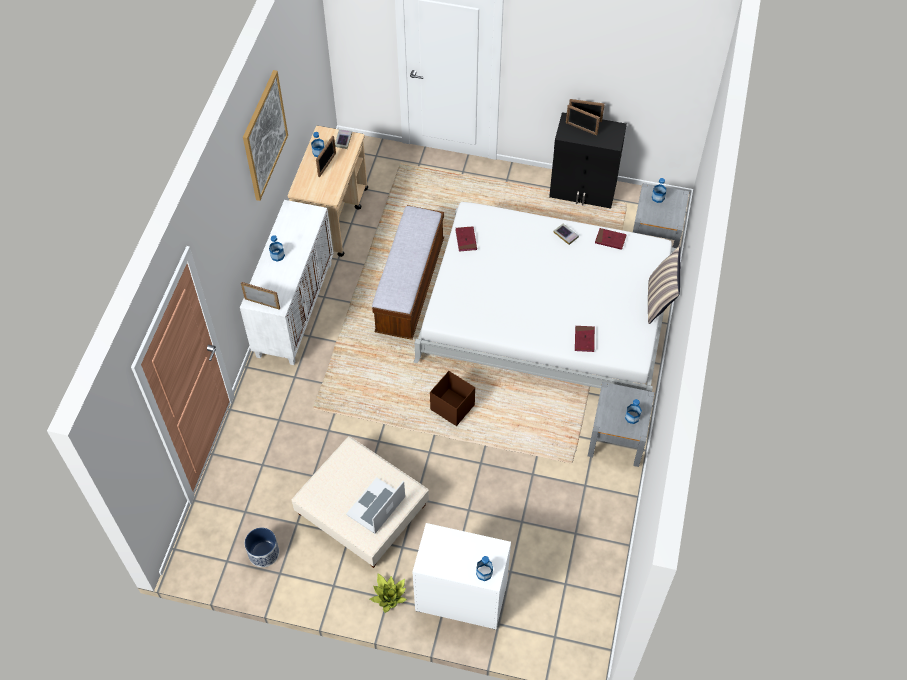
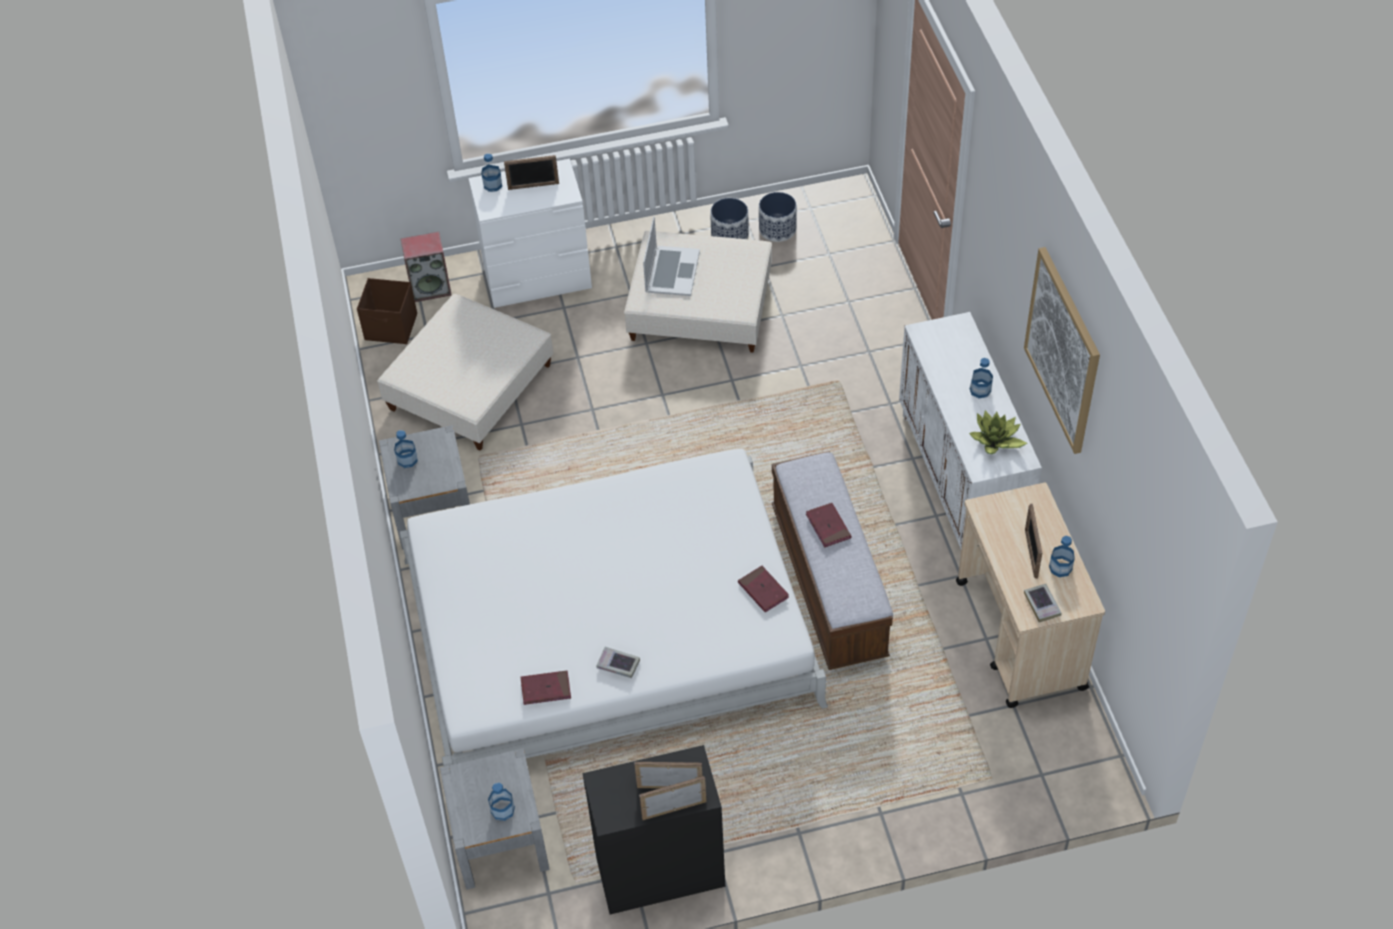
camera: 155 degrees right, 5 degrees down
(262, 303) = (946, 327): picture frame -> picture frame (533, 186)
(300, 565) = (730, 235): none -> planter
(389, 596) = (616, 249): potted plant -> potted plant (996, 440)
(452, 407) = (667, 455): brown storage box -> brown storage box (391, 327)
(544, 629) = (431, 288): none -> speaker
(553, 521) = (471, 387): none -> beige ottoman
(584, 339) = (513, 519): red book -> red book (828, 526)
(659, 301) = (429, 623): pillow -> none

